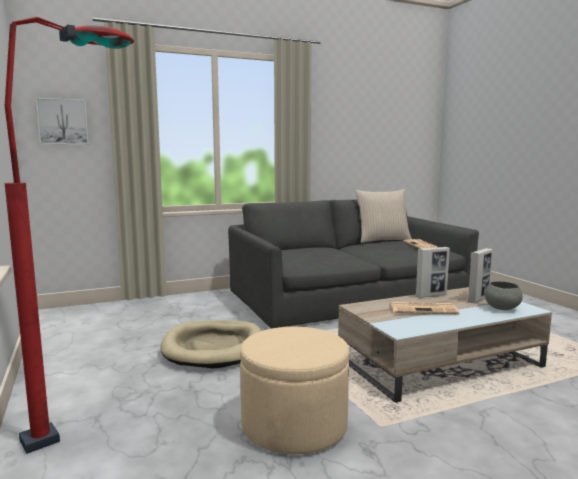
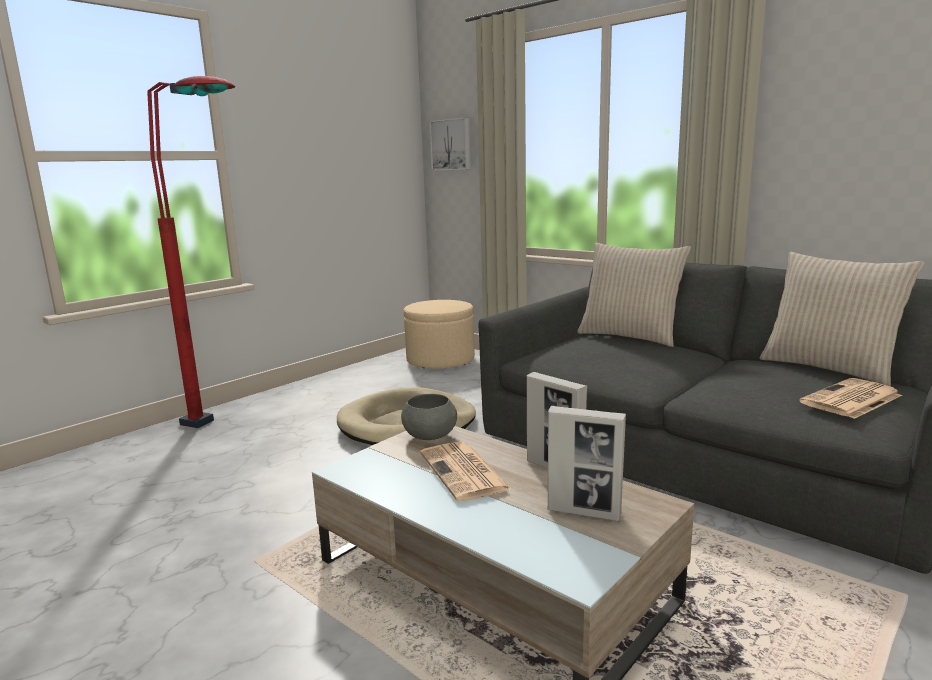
camera: 65 degrees right, 5 degrees up
(291, 248) = (630, 336): none -> beige pillow
(294, 425) = (245, 508): beige ottoman -> beige ottoman (440, 360)
(501, 308) = (543, 540): grey bowl -> grey bowl (429, 436)

